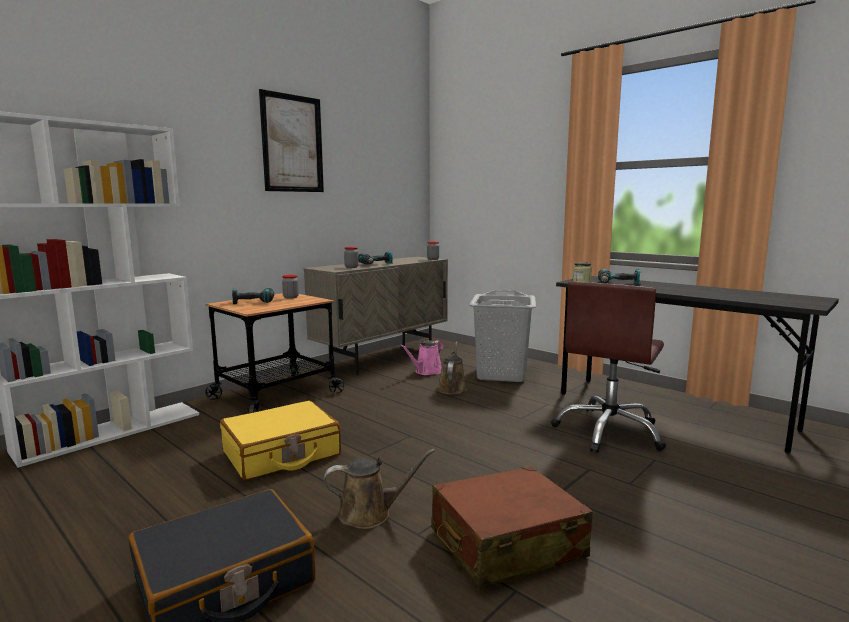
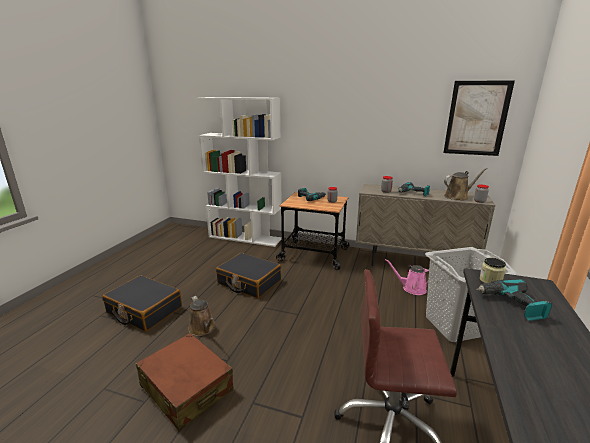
camera: 65 degrees right, 10 degrees up
(281, 454) = (249, 282): yellow suitcase -> black suitcase
(292, 143) = (370, 96): picture -> picture (476, 118)
(452, 388) = (393, 308): brown watering can -> brown watering can (458, 197)

